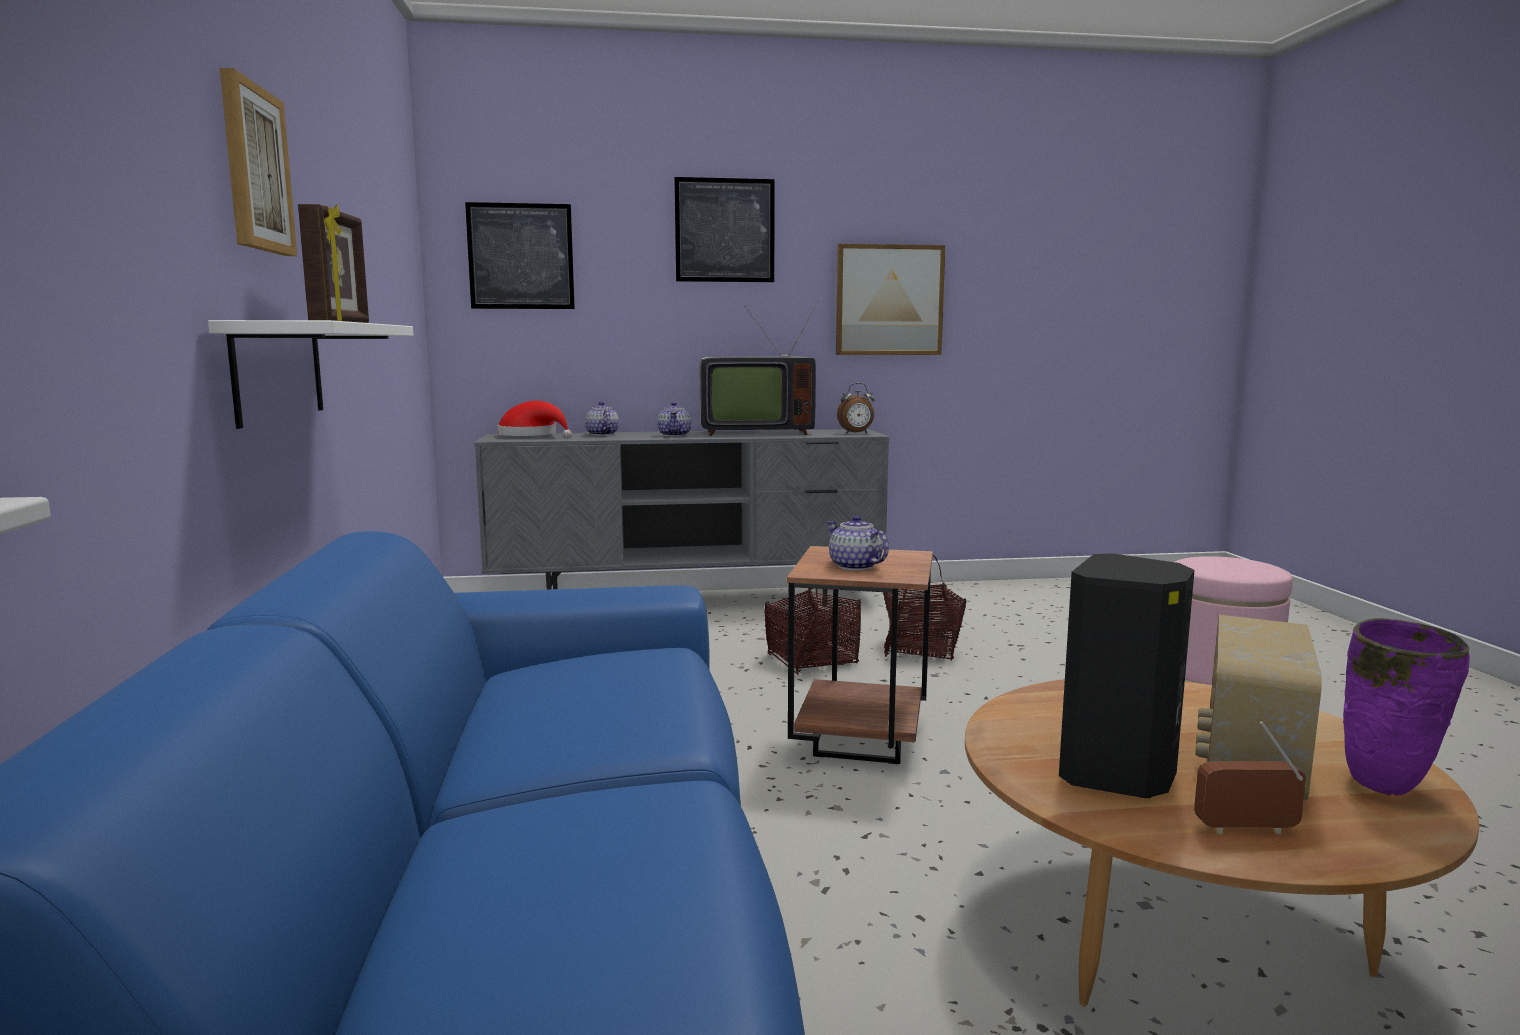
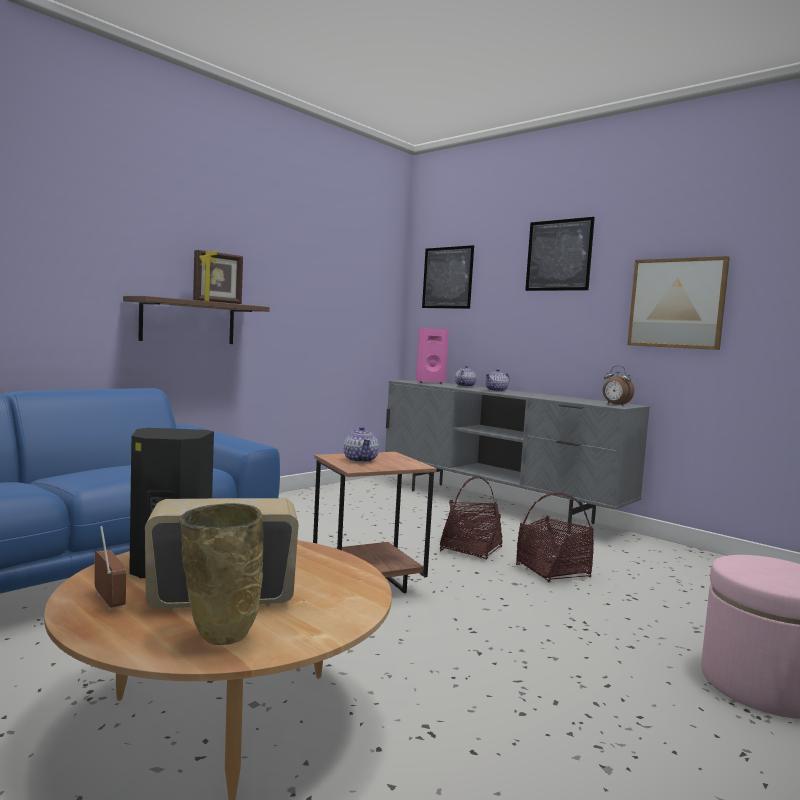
camera: 50 degrees right, 5 degrees down
(255, 169) = (185, 237): picture -> none
(278, 371) = (188, 322): white shelf -> brown shelf
(532, 436) = (429, 382): red hat -> pink speaker
(754, 432) = (551, 396): television -> none
(855, 566) = (360, 460): teapot -> teapot turned 150 degrees clockwise
(1387, 788) = (218, 639): purple vase -> beige vase

